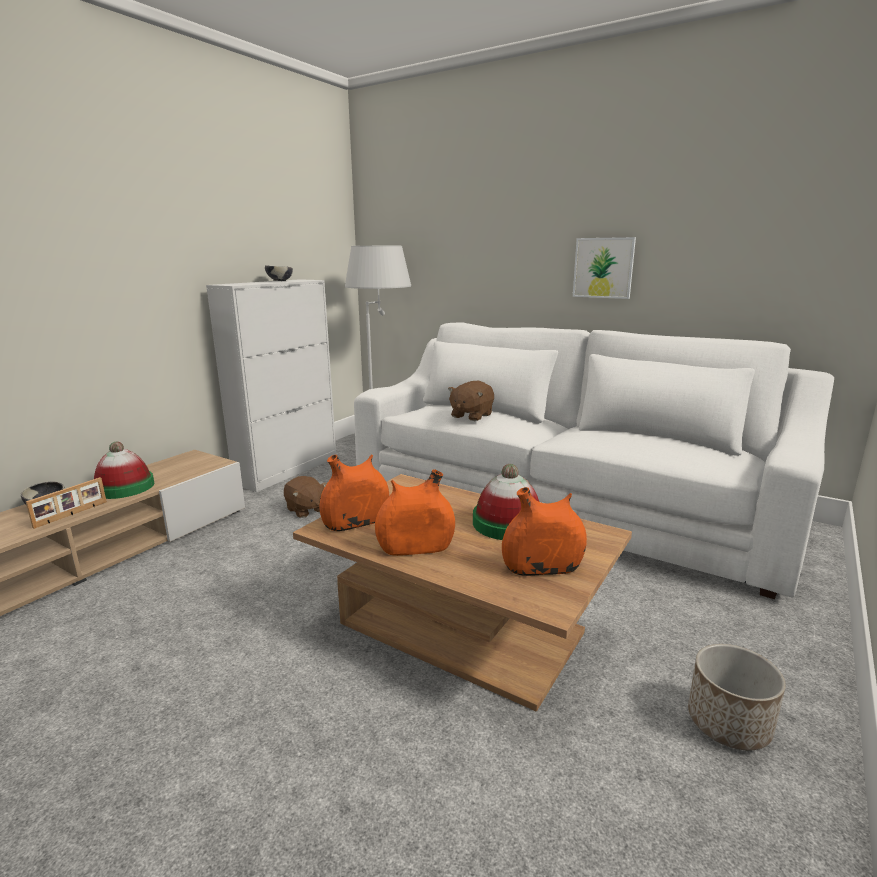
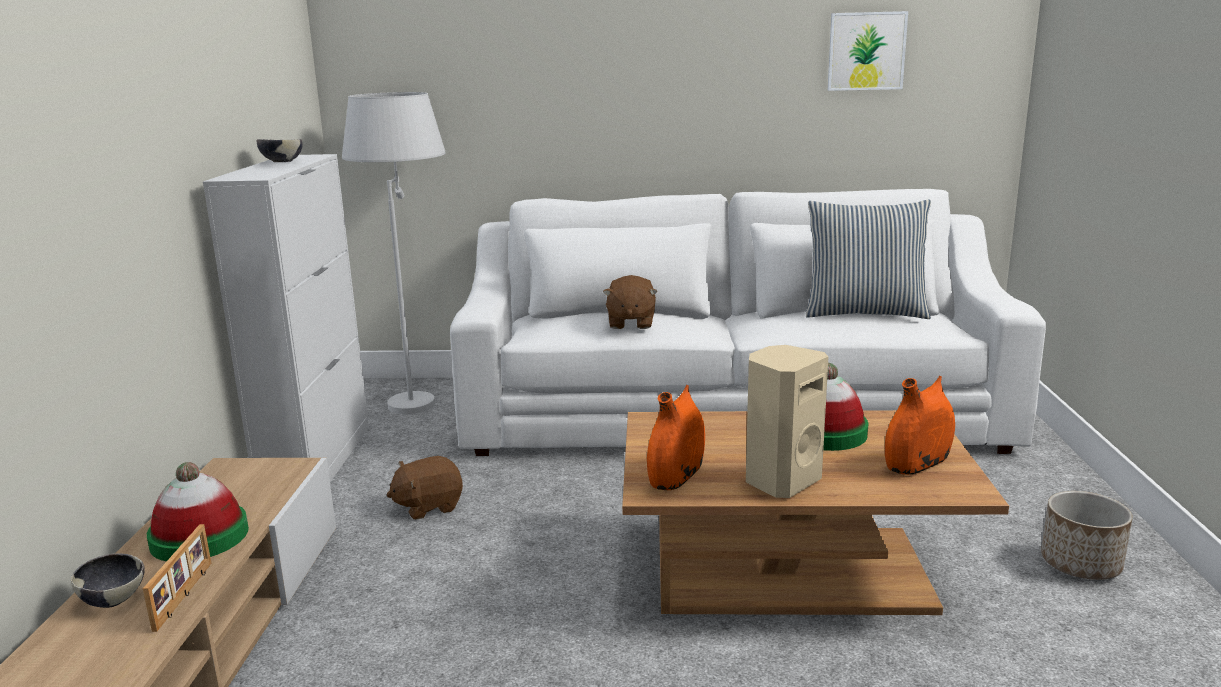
camera: 30 degrees left, 0 degrees up
(306, 510) = (428, 506): brown plush toy -> brown plush toy turned 135 degrees clockwise
(415, 548) = (780, 481): orange vase -> beige speaker
(603, 268) = (721, 114): picture -> picture (866, 51)
(659, 440) = (864, 313): none -> pillow

